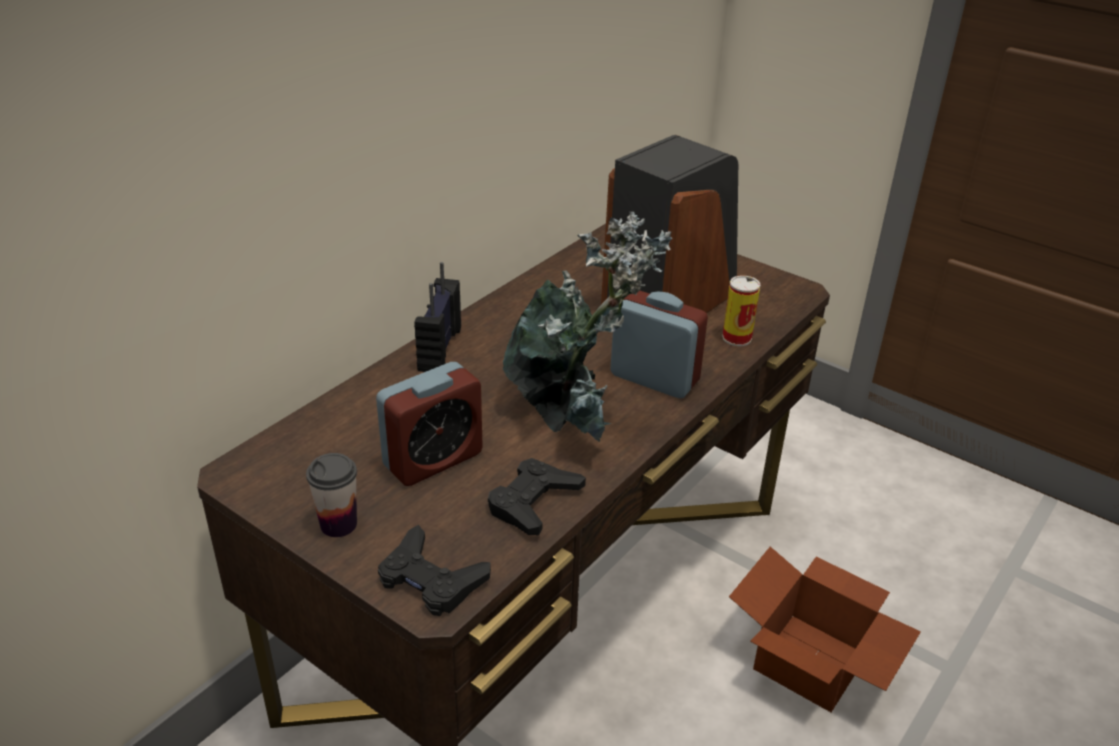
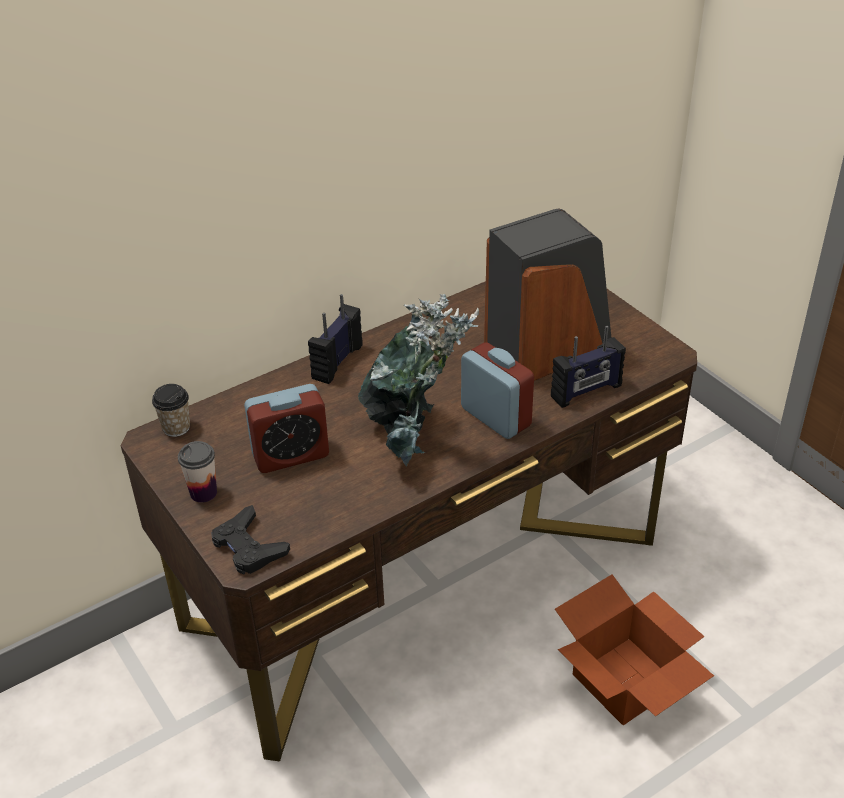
camera: 20 degrees right, 5 degrees up
(267, 453) = (176, 427): none -> cup
(533, 502) = (348, 503): black game controller -> none
(737, 338) = (586, 391): can -> radio

